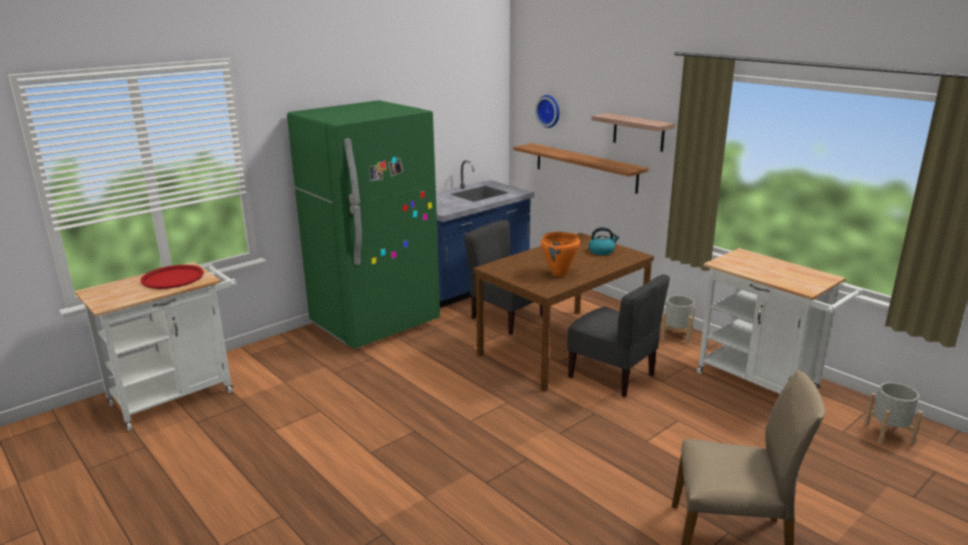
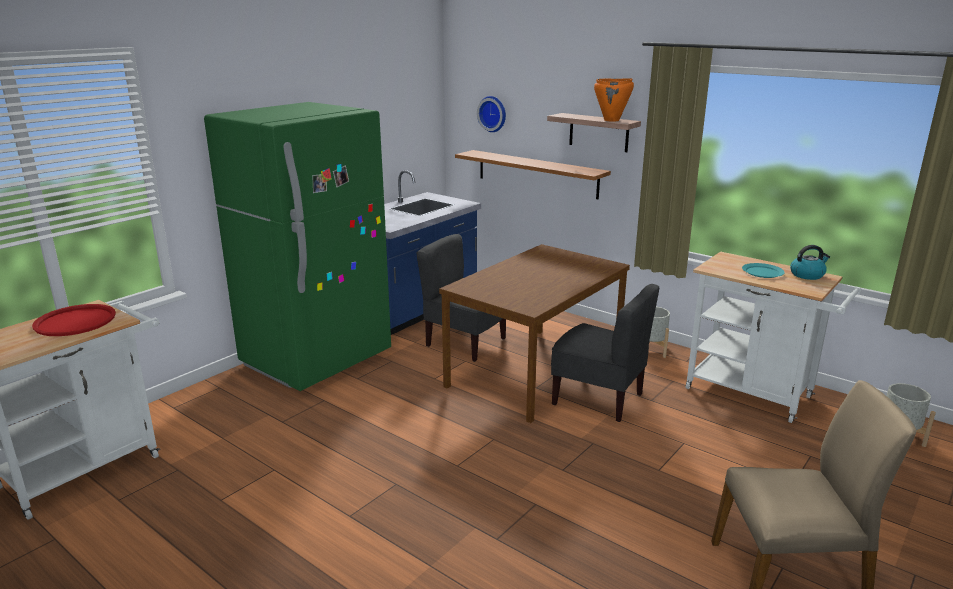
camera: 10 degrees left, 0 degrees up
(559, 274) = (537, 289): orange cooking pot -> orange cooking pot (611, 120)
(602, 251) = (573, 262): kettle -> kettle (807, 275)
(768, 270) = (762, 272): none -> turquoise plate

